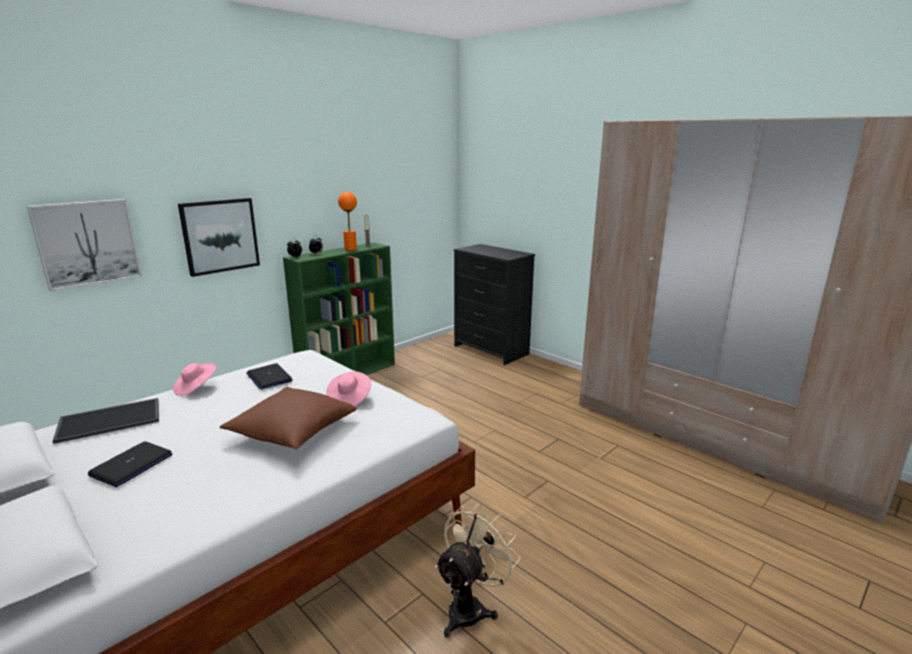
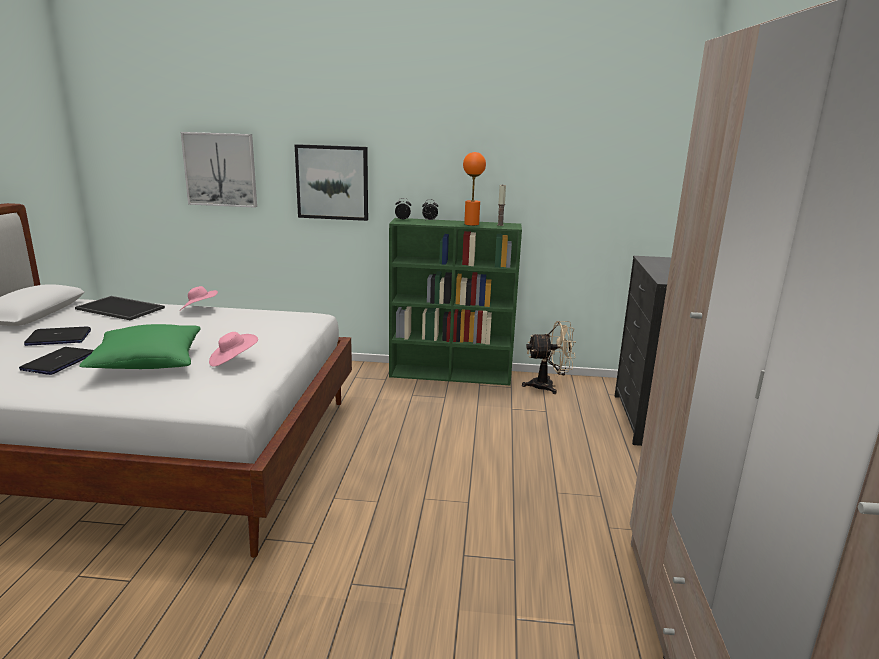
camera: 50 degrees right, 0 degrees up
(269, 377) = (245, 321): laptop -> laptop (59, 362)
(292, 431) = (147, 363): brown pillow -> green pillow
(471, 607) = (124, 623): beige fan -> beige fan (548, 386)

